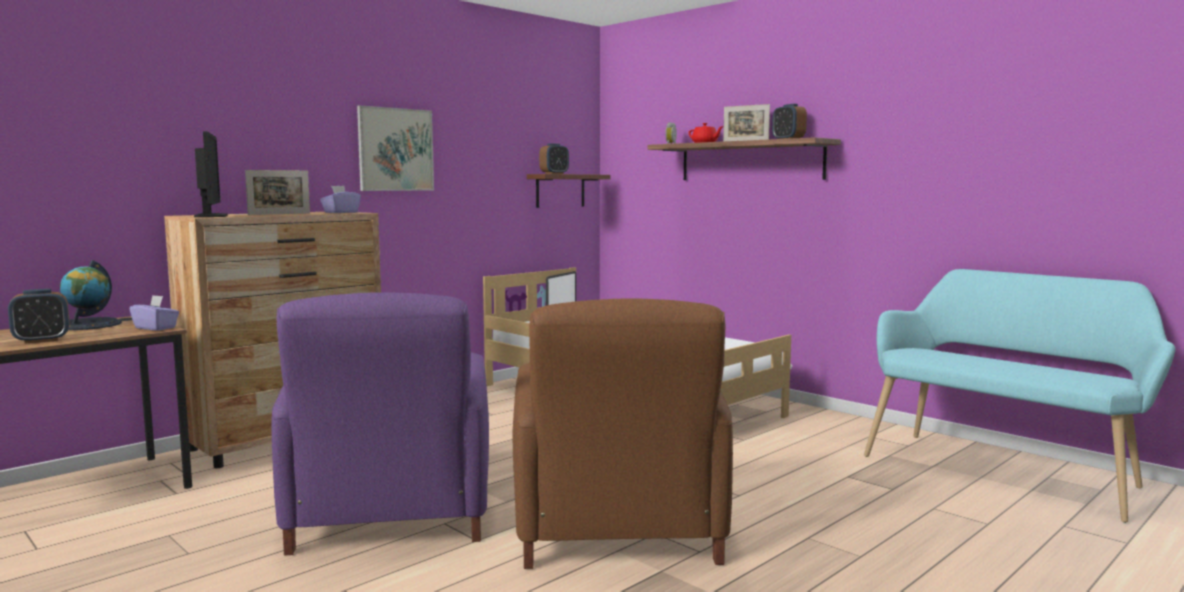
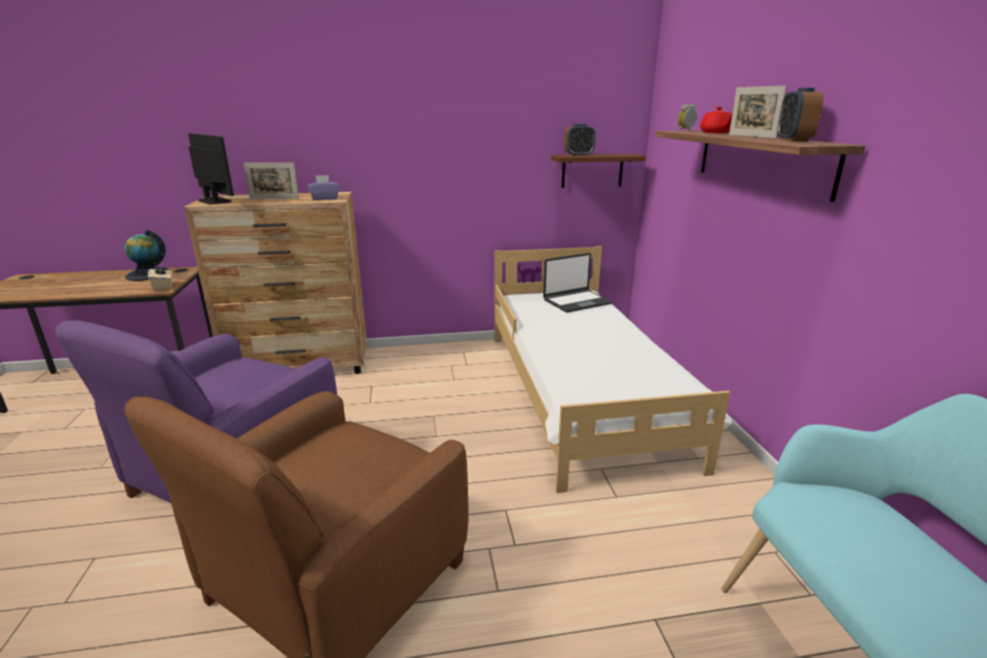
camera: 35 degrees right, 15 degrees up
(41, 340) = (88, 290): alarm clock -> none
(156, 328) = (163, 287): purple tissue box -> beige tissue box
(211, 216) = (214, 201): monitor -> monitor turned 60 degrees counterclockwise
(395, 149) = (406, 135): picture -> none

